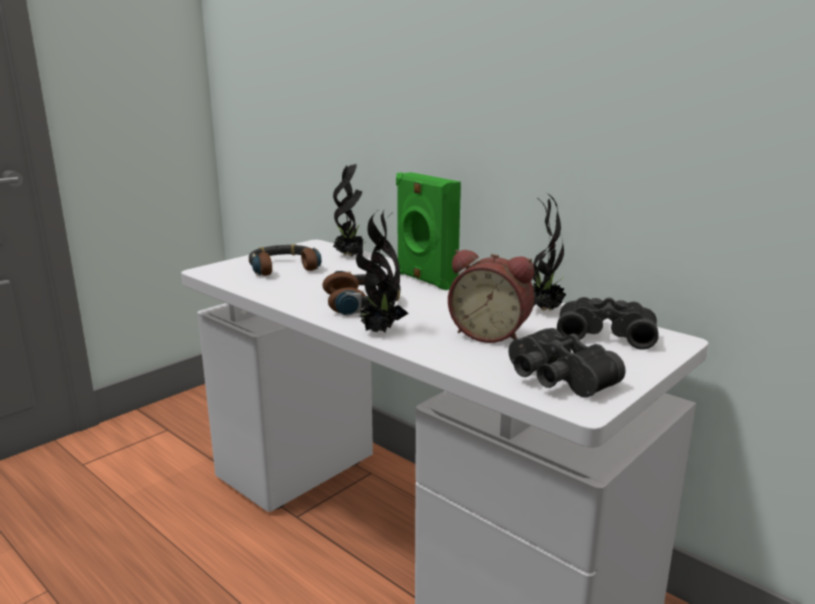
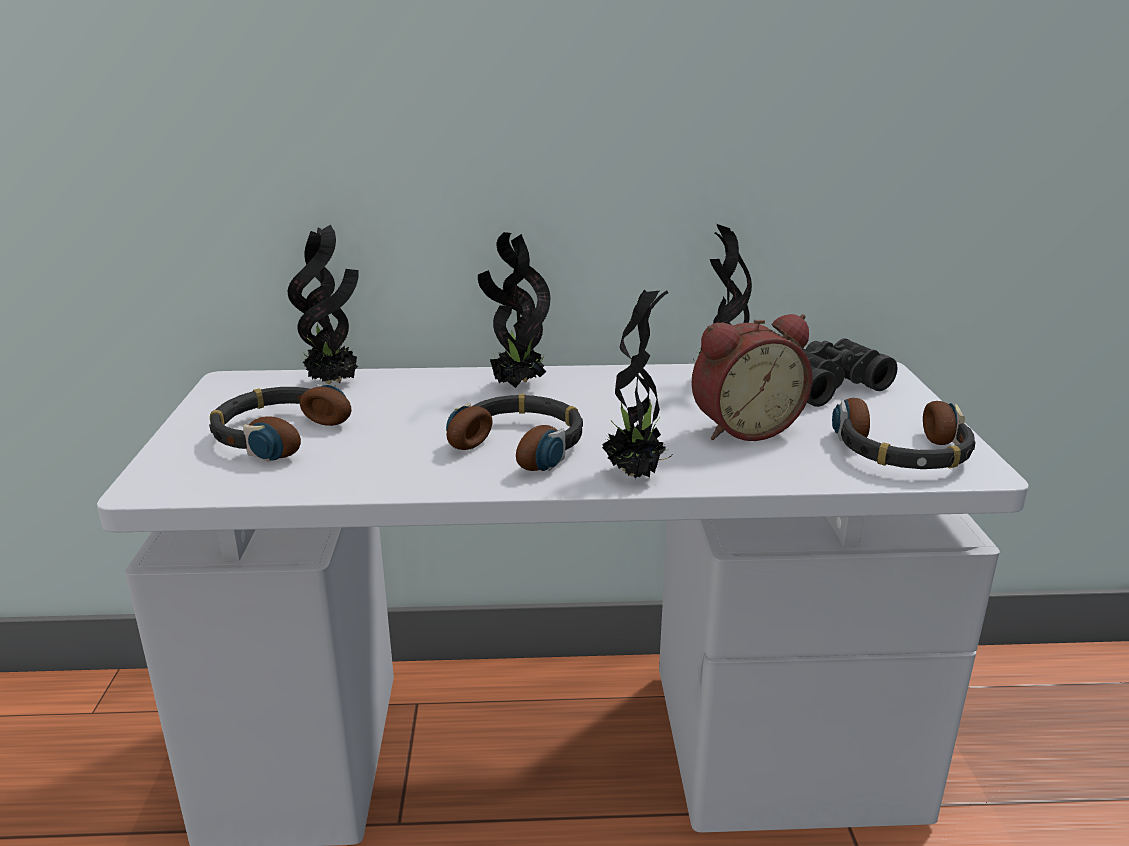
camera: 45 degrees left, 5 degrees up
(424, 280) = (516, 385): green speaker -> potted plant
(556, 379) = (901, 452): black binoculars -> headphones

